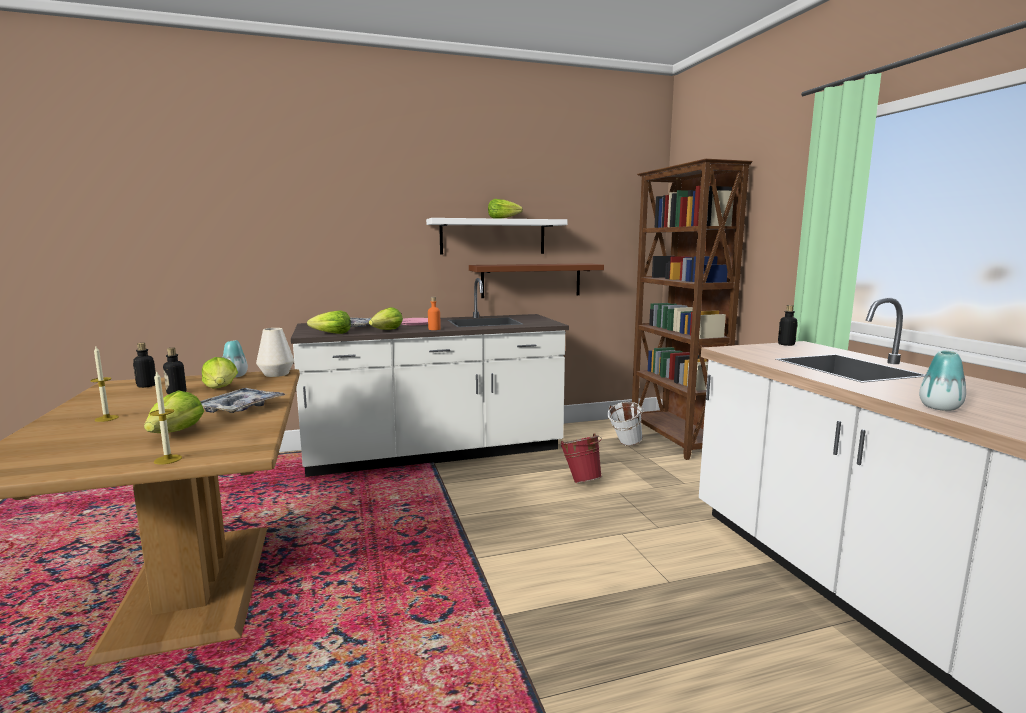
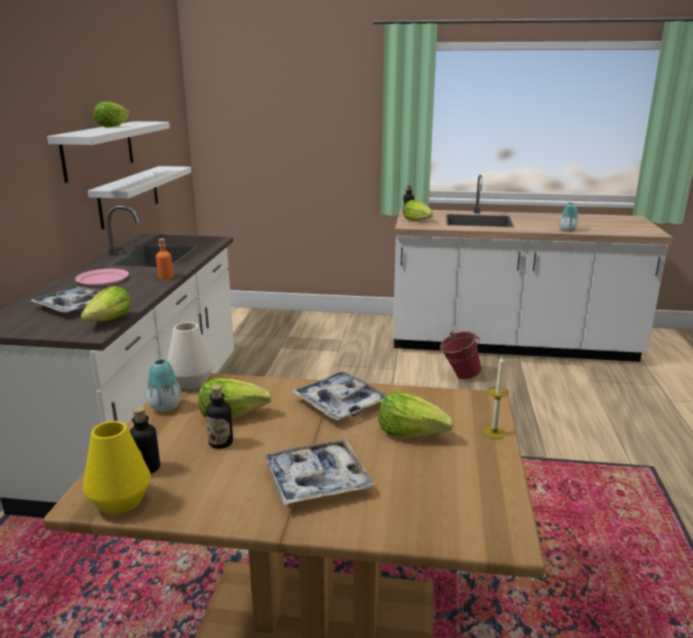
camera: 65 degrees left, 10 degrees up
(106, 418) = (317, 480): candle -> tray
(107, 388) = (120, 502): none -> yellow vase
(387, 330) = (136, 295): lettuce -> lettuce (418, 221)
(531, 280) = (129, 196): brown shelf -> white shelf
(581, 480) = (297, 372): red bucket -> red bucket (458, 376)
(624, 444) = (250, 336): white bucket -> none
(674, 439) = (265, 317): brown bookcase -> none

